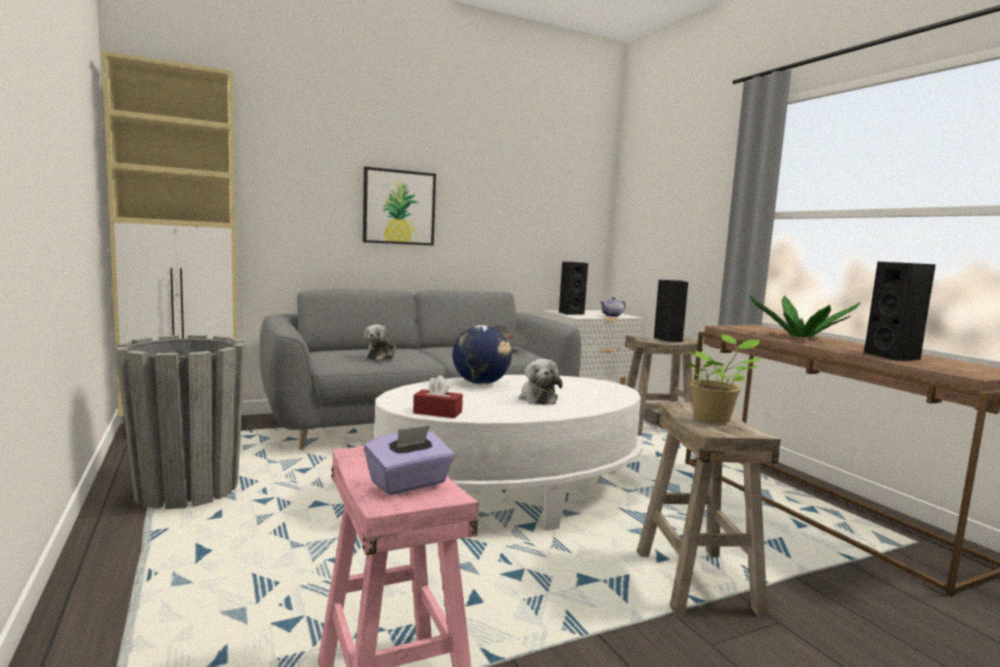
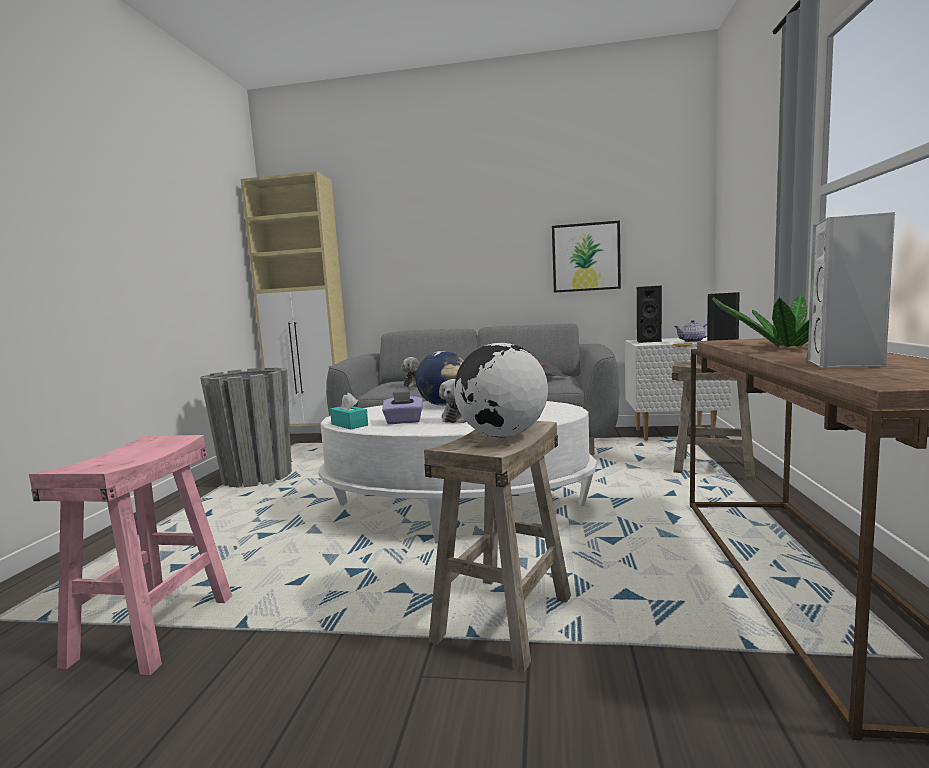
camera: 35 degrees right, 0 degrees up
(399, 207) = (468, 255): picture -> picture (585, 257)
(409, 484) = (113, 459): purple tissue box -> purple tissue box (403, 421)
(437, 412) = (349, 425): red tissue box -> turquoise tissue box
(714, 418) = (502, 436): potted plant -> globe
(894, 357) = (845, 364): black speaker -> white speaker

